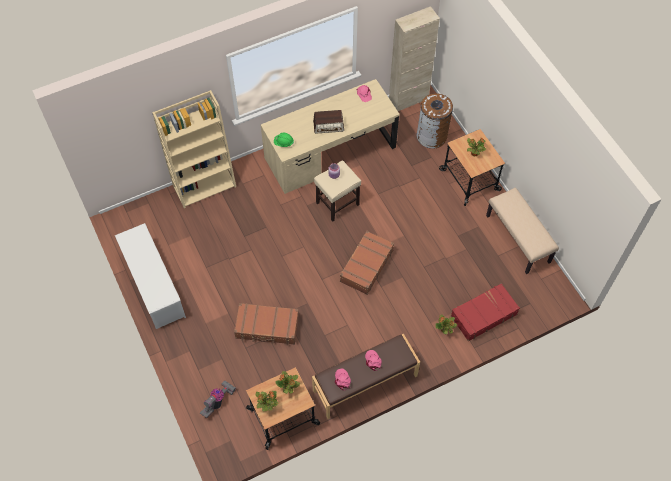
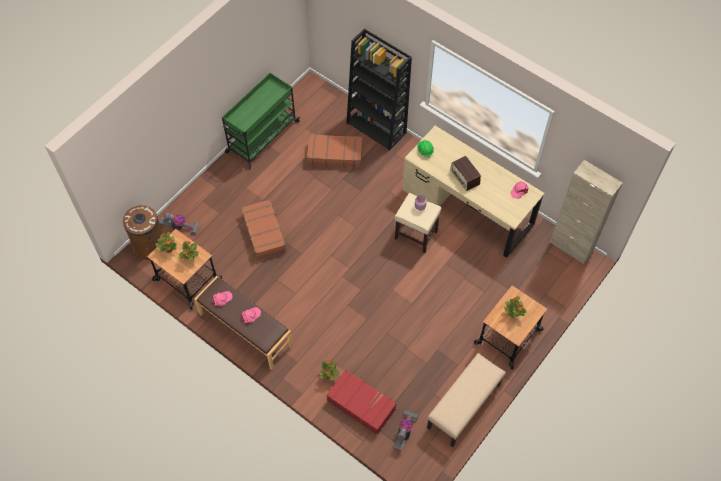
camera: 65 degrees right, 0 degrees up
(154, 287) = (261, 137): white shoe rack -> green cart
(205, 185) = (377, 128): beige bookcase -> black bookcase
(366, 266) = (362, 284): brown suitcase -> brown suitcase (334, 154)
(432, 136) = (540, 284): brown trash can -> brown trash can (150, 246)
(523, 292) = (405, 432): none -> vacuum cleaner

